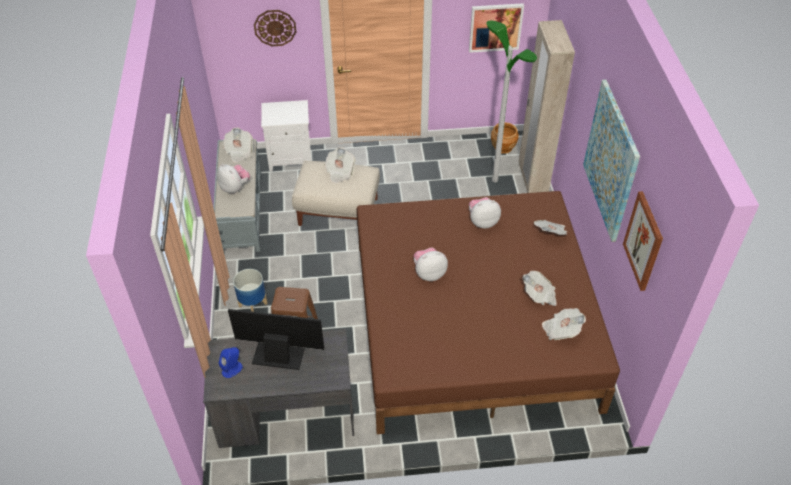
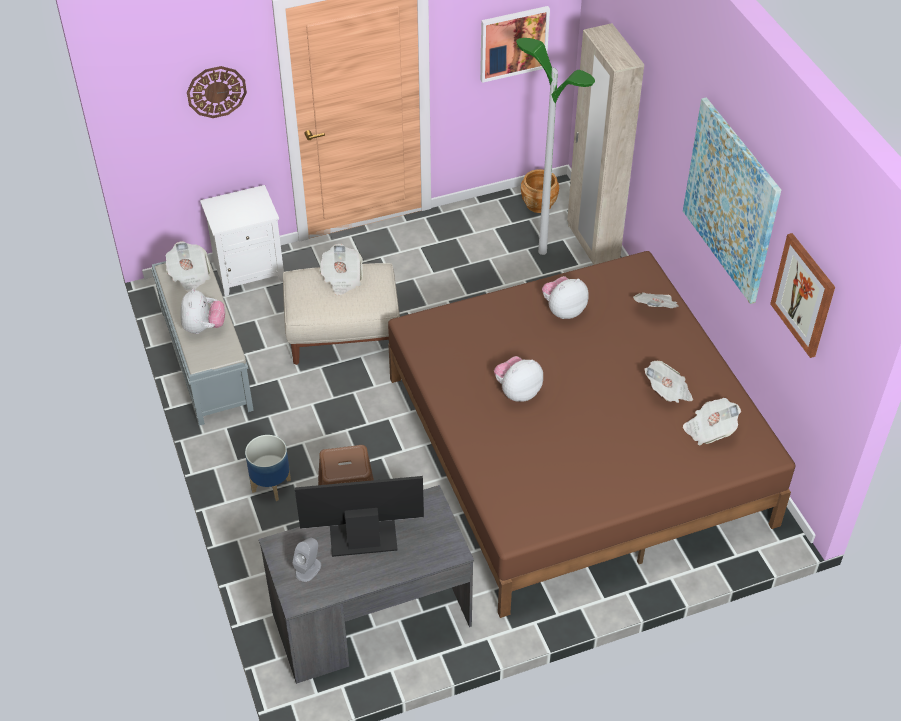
camera: 15 degrees left, 0 degrees up
(232, 369) = (308, 569): blue speaker -> grey speaker
(235, 188) = (204, 327): plush toy -> plush toy turned 60 degrees clockwise

